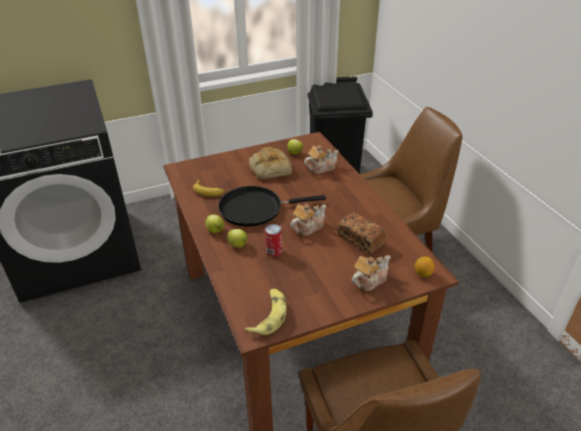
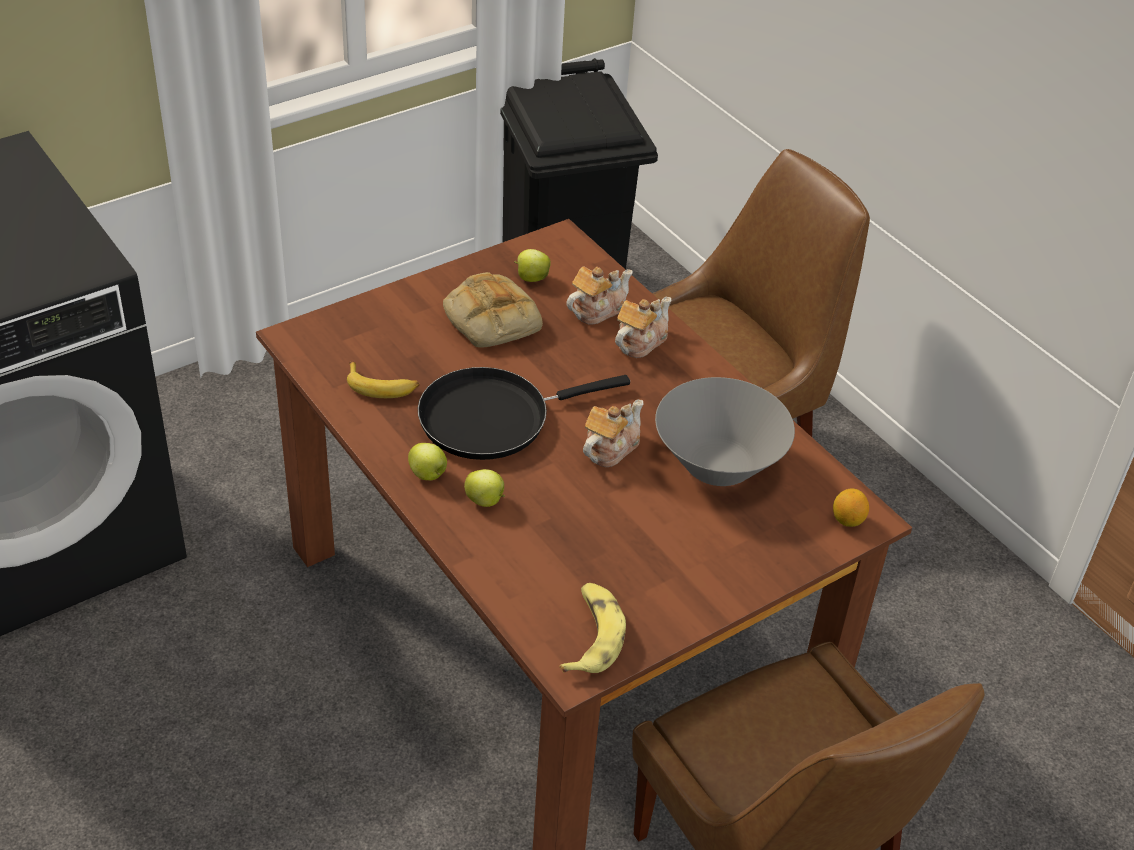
camera: 15 degrees left, 5 degrees up
(274, 251) = (559, 506): can -> none
(360, 240) = (717, 465): bread -> grey bowl
(369, 280) = (754, 545): teapot -> teapot (640, 341)

